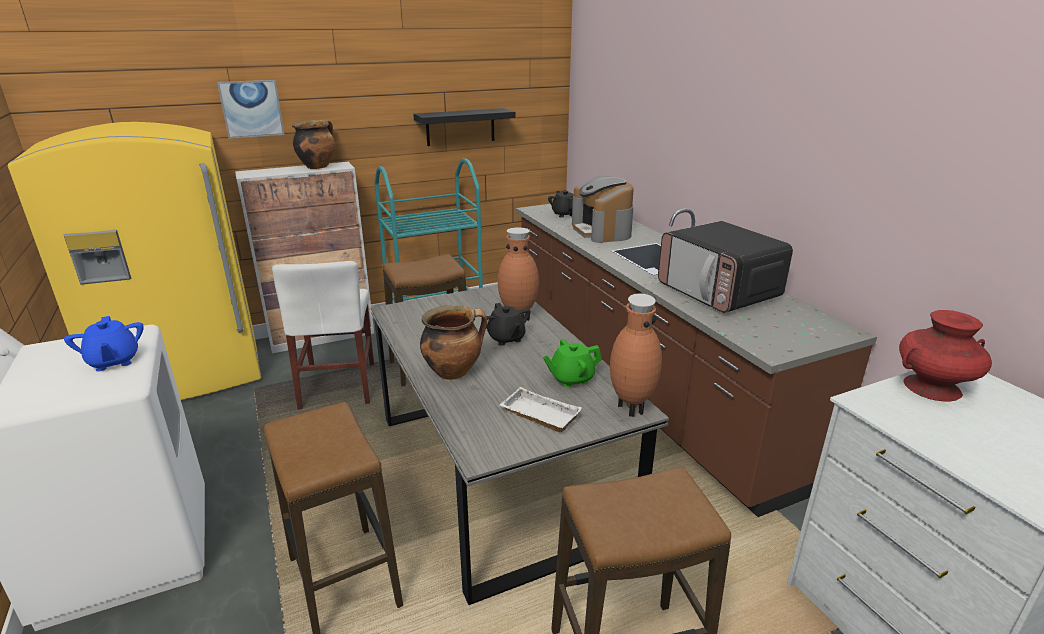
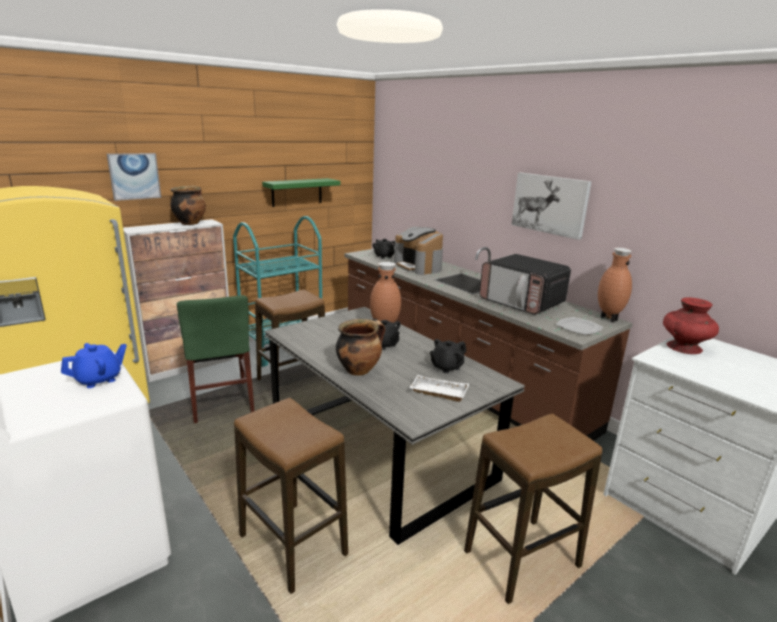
camera: 15 degrees left, 5 degrees down
(114, 361) = (99, 379): blue teapot -> blue teapot turned 90 degrees counterclockwise
(338, 385) = (221, 401): white chair -> green chair
(460, 127) = (297, 192): black shelf -> green shelf
(571, 379) = (446, 367): green teapot -> black teapot
(630, 408) = (496, 381): brown vase -> brown vase (607, 318)
(775, 150) = (550, 204): none -> picture
(782, 338) = (578, 328): none -> plate

